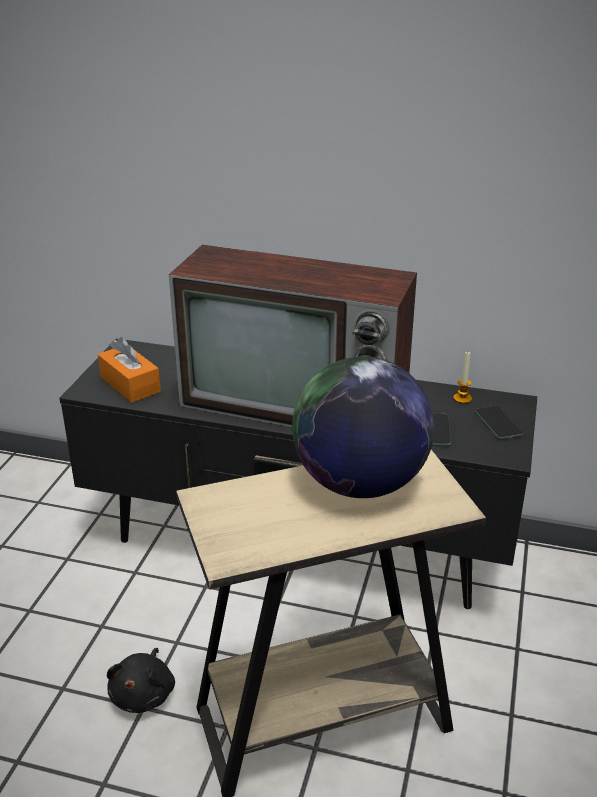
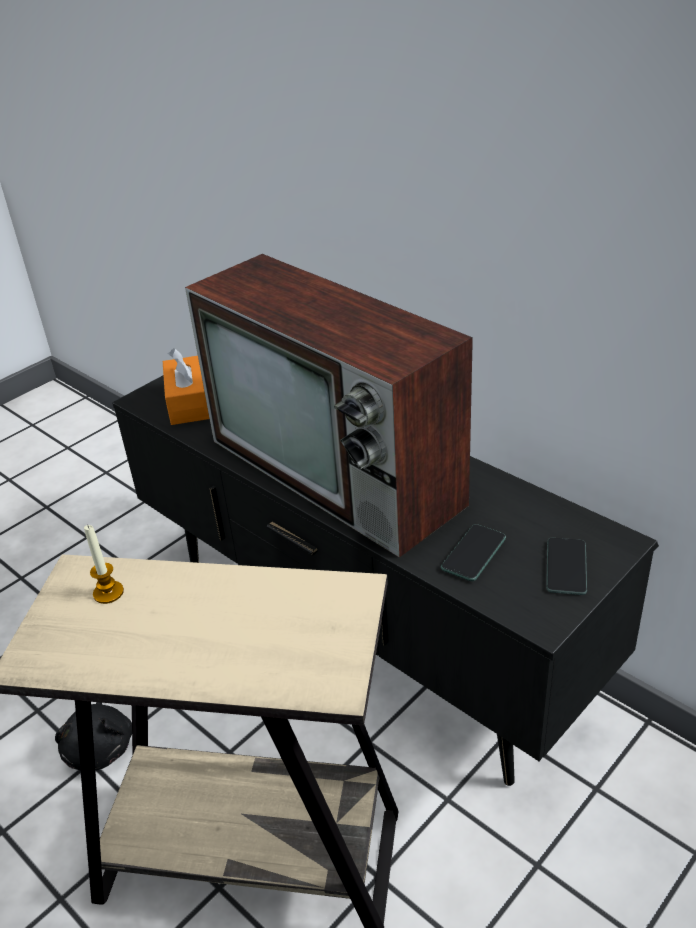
camera: 30 degrees right, 5 degrees up
(144, 694) = (101, 747): black plush toy -> black plush toy turned 45 degrees counterclockwise
(359, 483) = (254, 610): globe -> none
(462, 398) = (547, 517): candle -> candle (108, 593)

